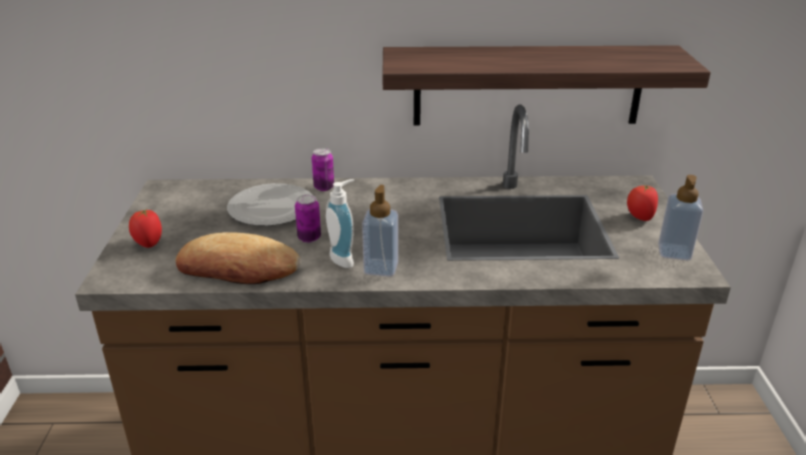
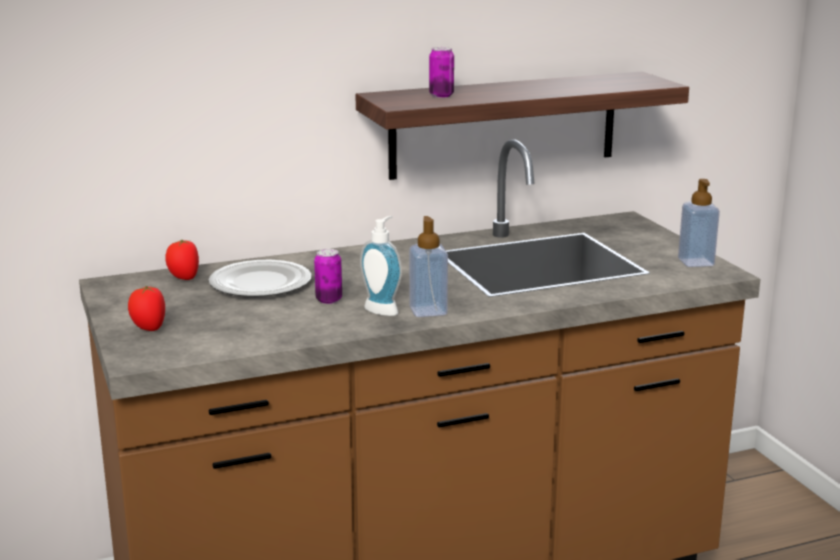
camera: 20 degrees left, 10 degrees down
(238, 268) = (276, 332): bread -> none
(324, 187) = (302, 260): can -> can (441, 95)
(639, 217) = (646, 242): tomato -> tomato (183, 278)

